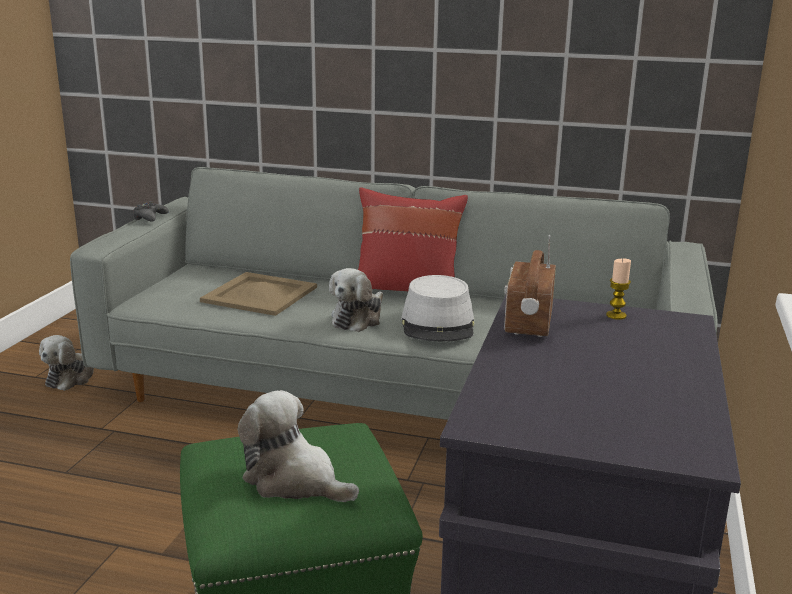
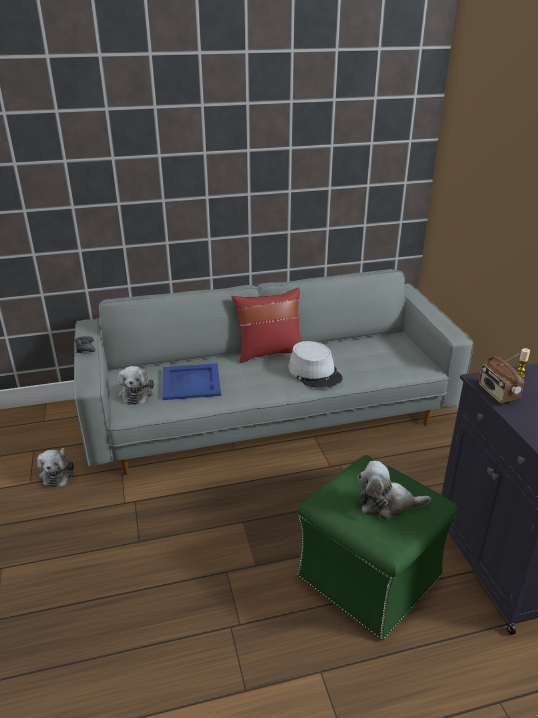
camera: 30 degrees left, 10 degrees up
(259, 294) = (190, 381): beige tray -> blue tray
(358, 319) = (268, 382): plush toy -> plush toy (136, 393)

